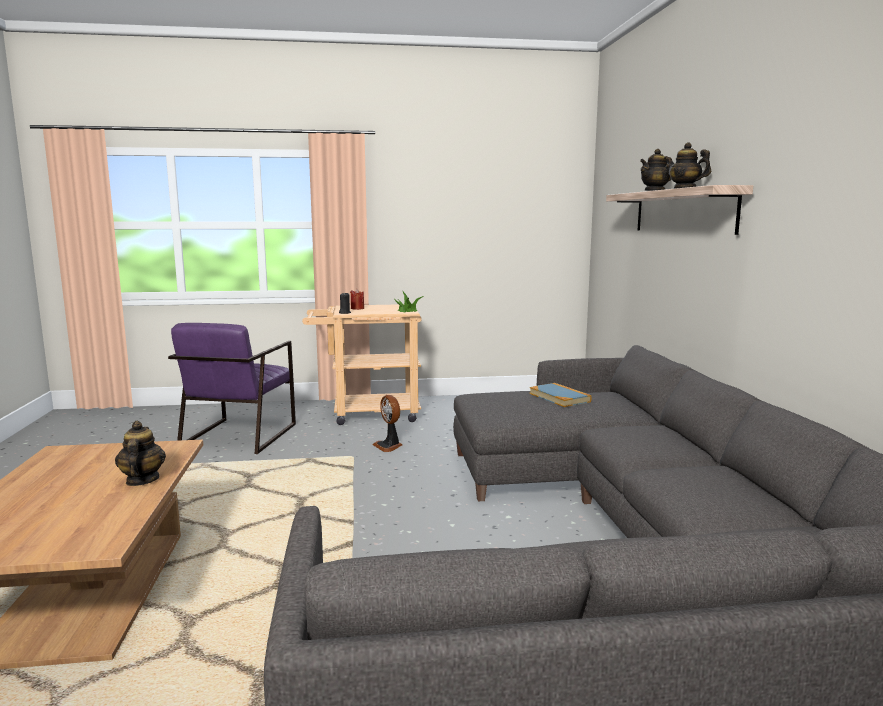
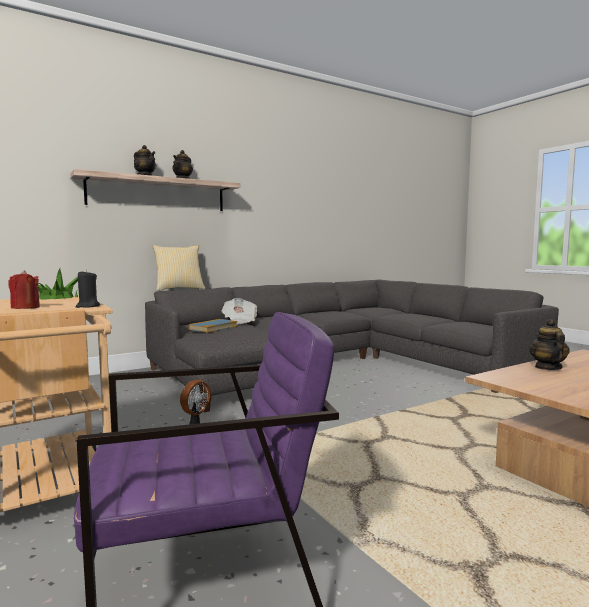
camera: 115 degrees left, 5 degrees down
(142, 480) = (547, 367): teapot -> teapot turned 135 degrees clockwise
(616, 413) = (239, 321): none -> newspaper
(662, 351) = (179, 289): none -> pillow

